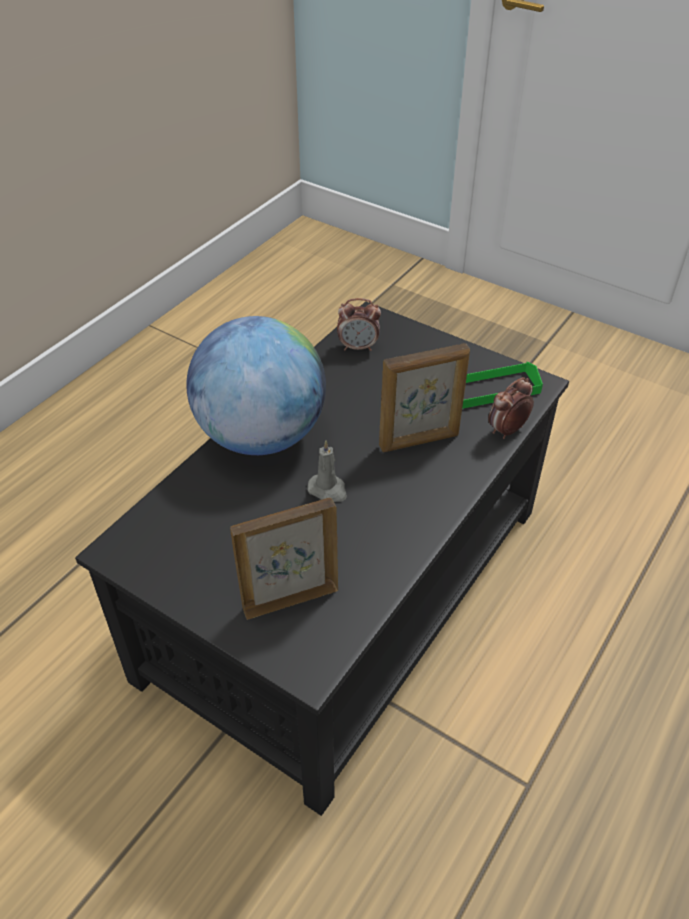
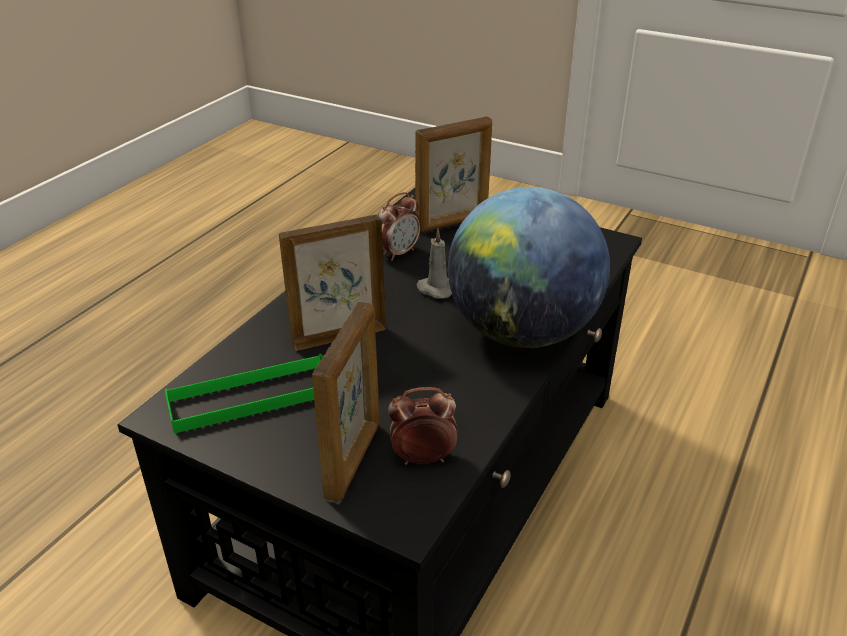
camera: 175 degrees right, 10 degrees down
(402, 349) = (354, 459): none -> picture frame
(507, 430) = (231, 353): alarm clock -> alarm clock (398, 253)

